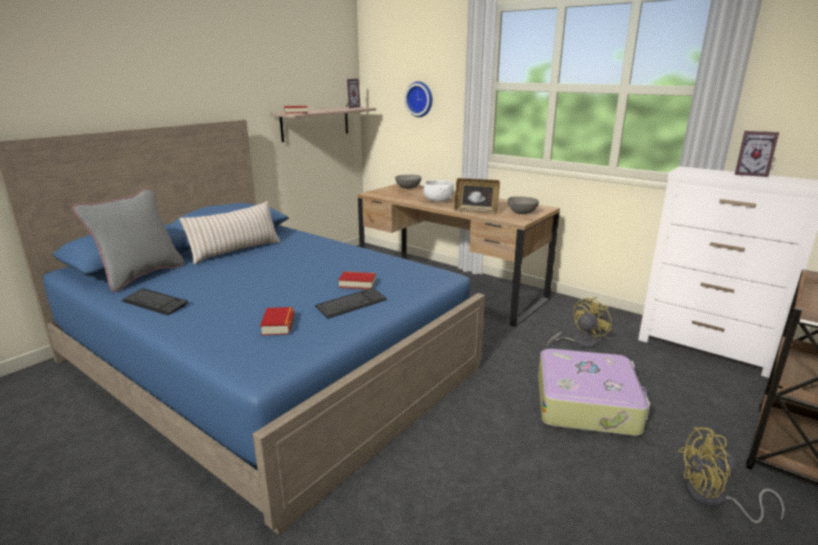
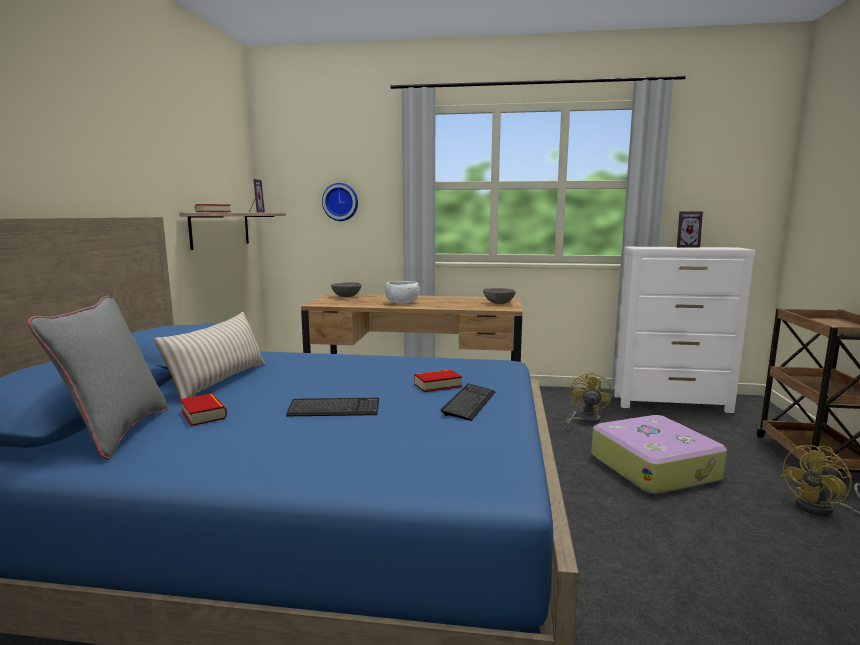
camera: 30 degrees left, 10 degrees down
(155, 303) = (206, 457): keyboard -> keyboard (334, 409)
(278, 325) = (430, 440): book -> book (203, 414)
(476, 211) = (457, 306): picture frame -> none

